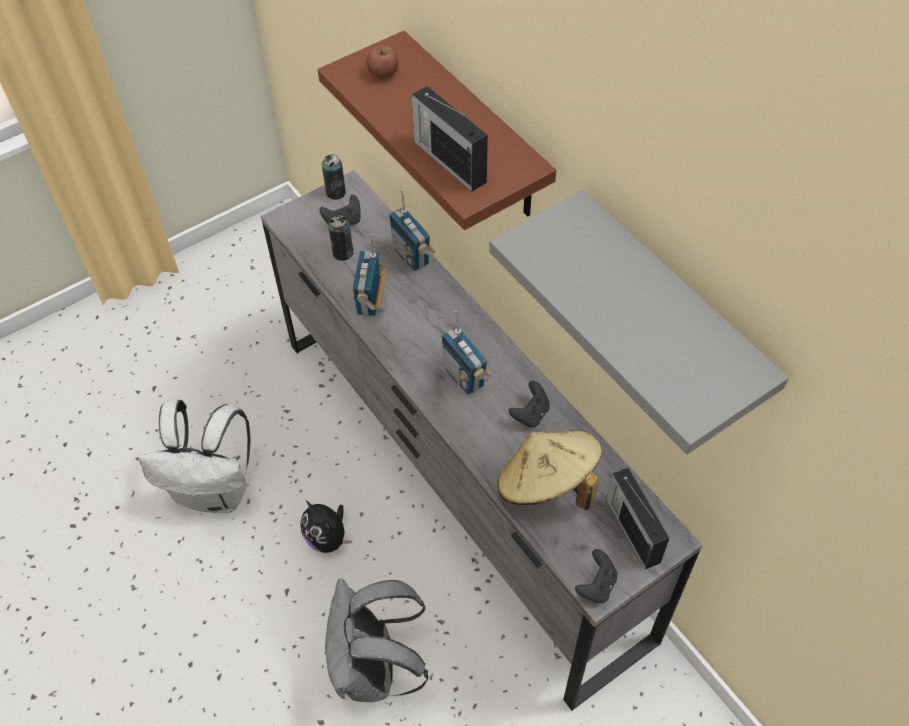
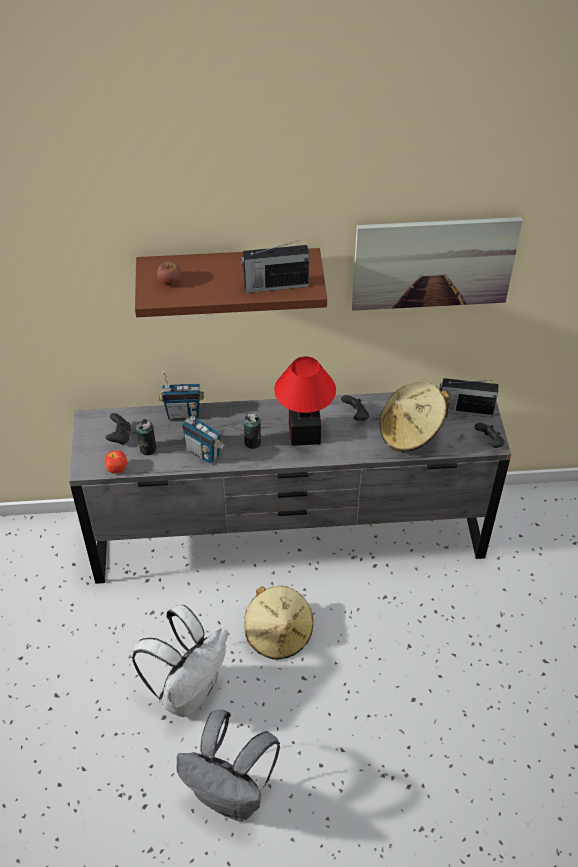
camera: 60 degrees left, 5 degrees down
(298, 244) = (117, 470): none -> apple
(328, 538) = (279, 633): plush toy -> beige hat
(336, 193) = (87, 429): can -> can (252, 442)
(374, 669) = (395, 651): grey backpack -> grey backpack (231, 795)
(465, 377) = (304, 433): radio -> table lamp
(670, 309) = (433, 263): grey shelf -> picture

